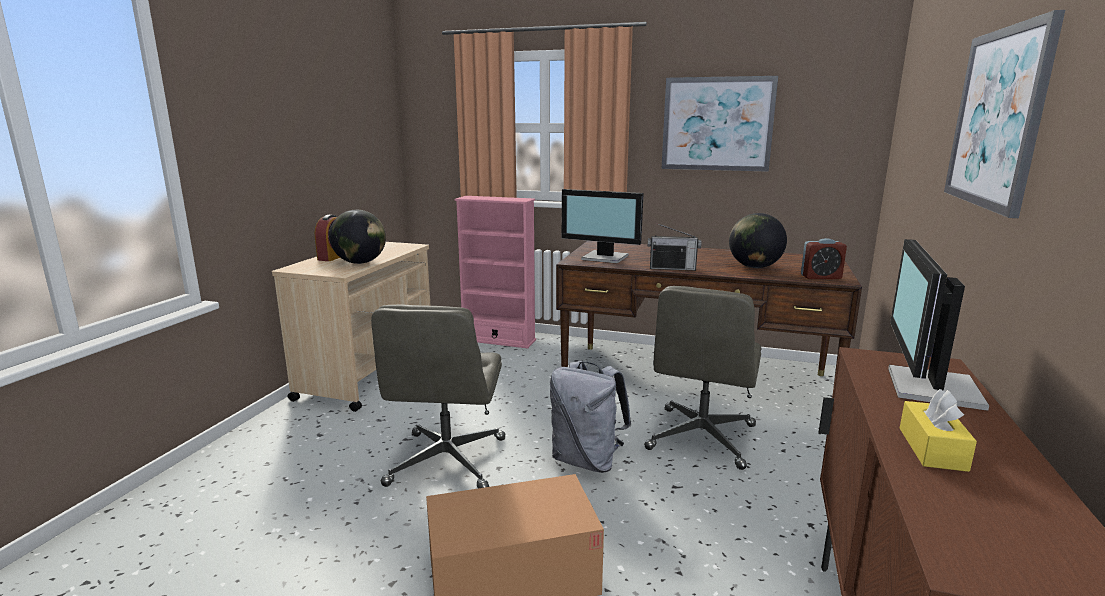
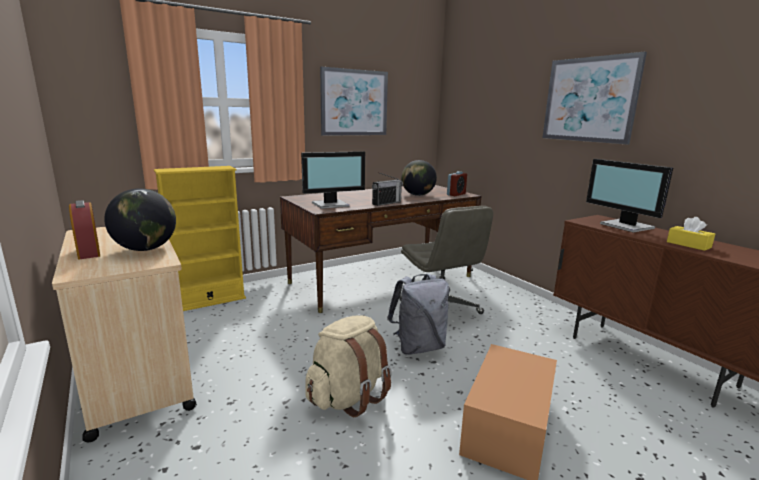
camera: 50 degrees left, 0 degrees up
(447, 462) = (348, 397): grey office chair -> beige backpack
(498, 340) = (209, 301): pink bookcase -> yellow bookcase

